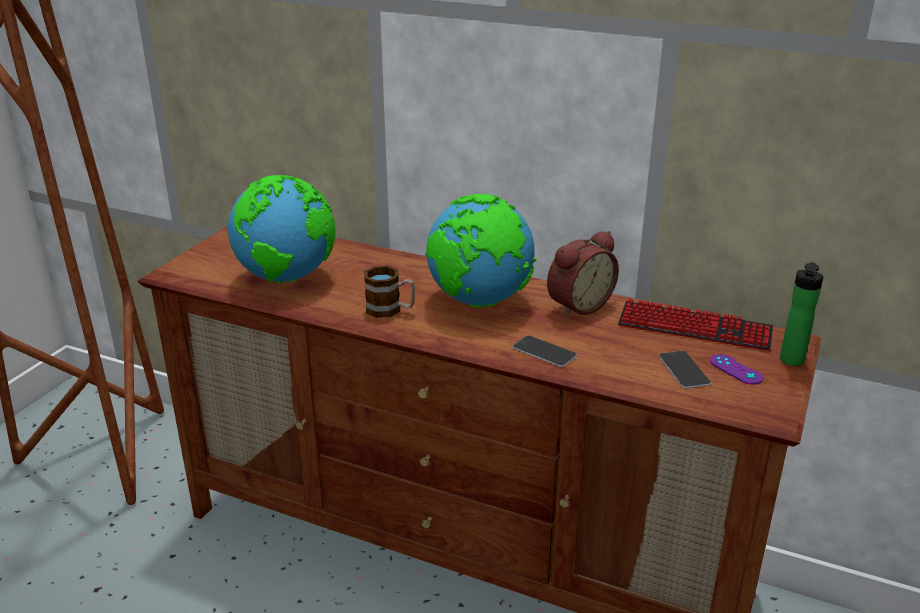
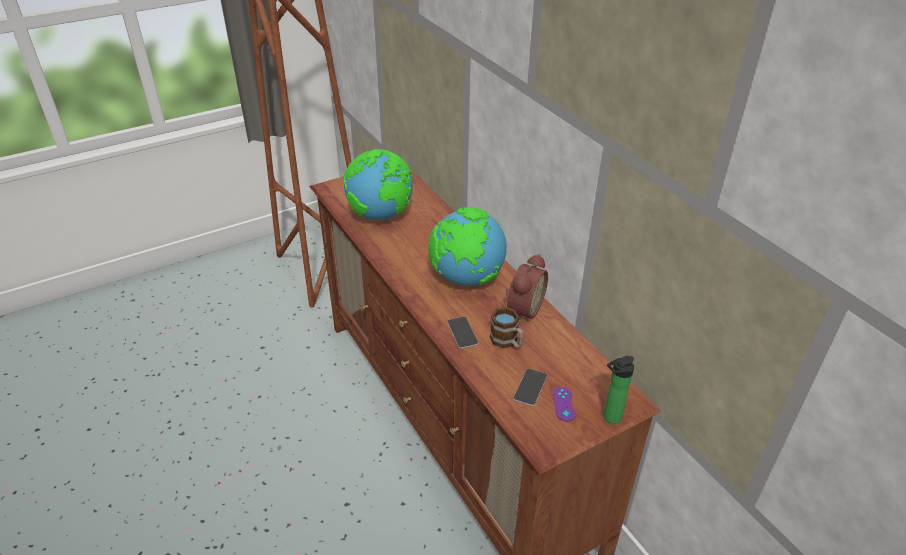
camera: 35 degrees right, 10 degrees up
(390, 310) = (410, 263): mug -> mug (507, 342)
(577, 305) = (522, 308): alarm clock -> alarm clock turned 60 degrees counterclockwise
(694, 328) = (577, 361): keyboard -> none

